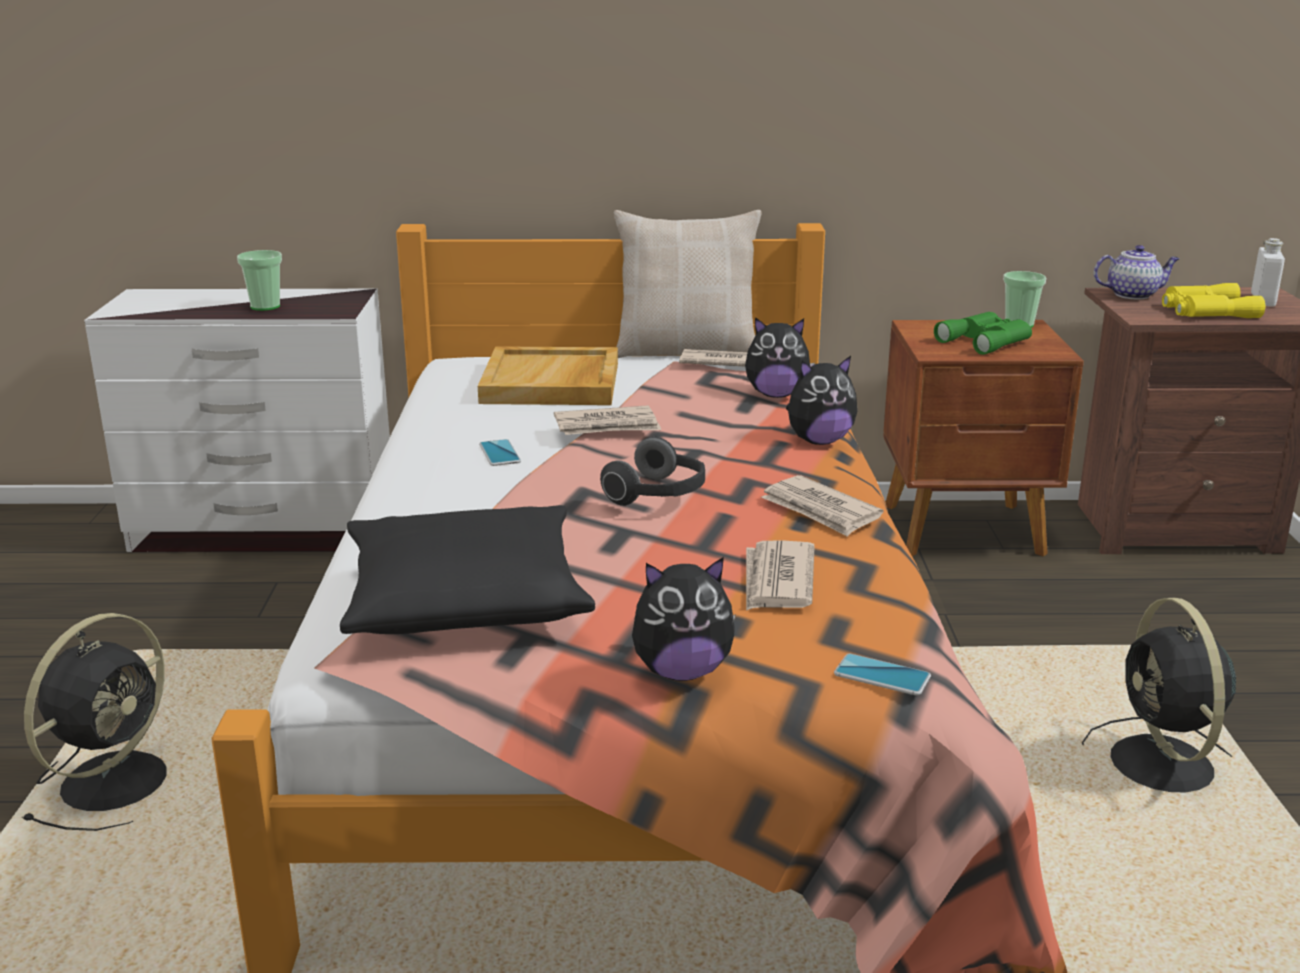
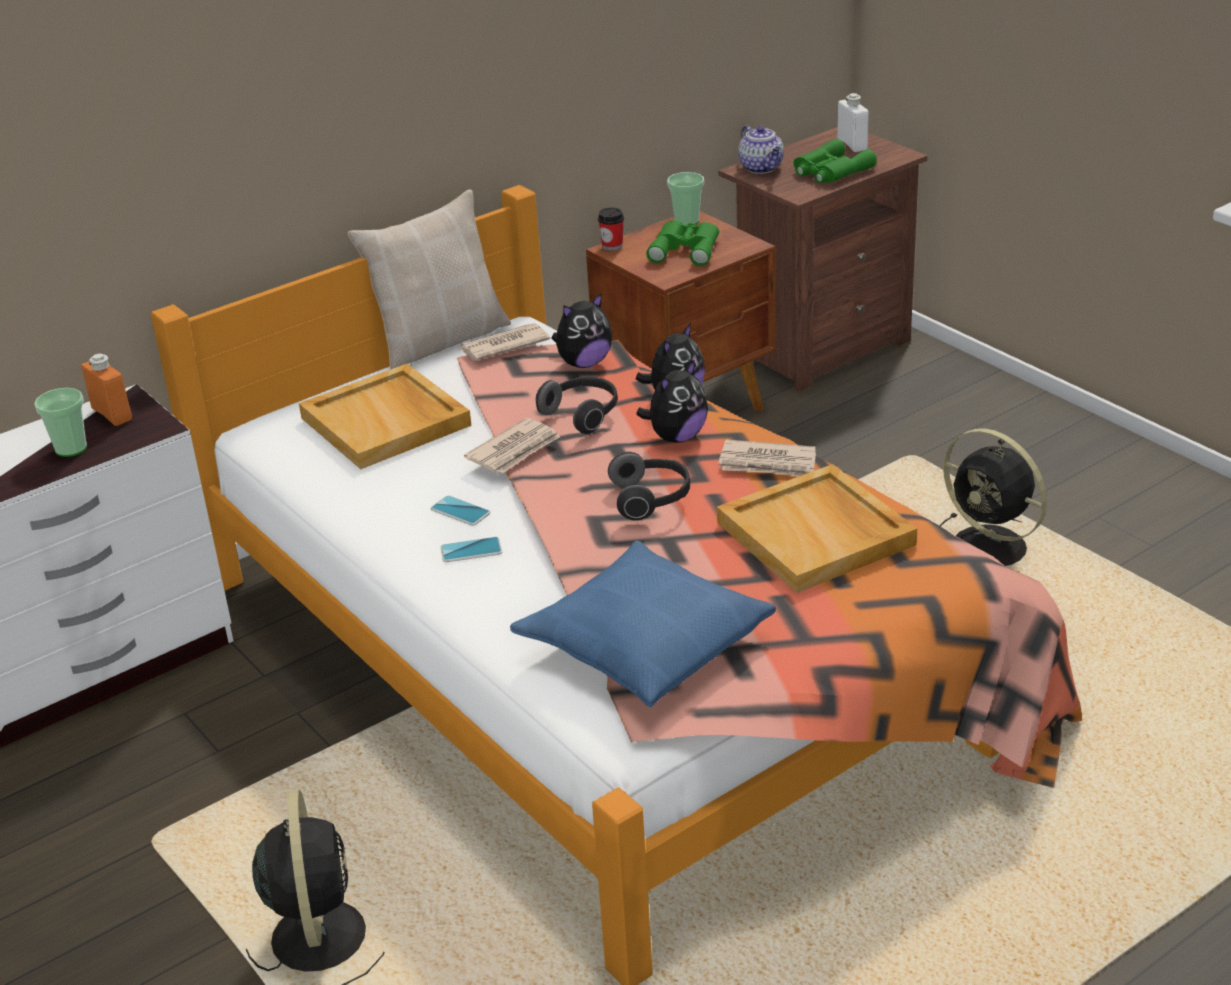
camera: 35 degrees left, 10 degrees up
(327, 298) = (112, 414): none -> orange bottle
(465, 596) = (644, 642): black pillow -> blue pillow
(682, 671) = (852, 627): plush toy -> plush toy (676, 437)
(708, 423) = (582, 415): none -> headphones
(777, 581) = (817, 534): newspaper -> beige tray
(882, 676) = (959, 573): phone -> phone (471, 550)
(919, 323) = (612, 246): none -> cup
(1133, 295) = (762, 168): teapot -> teapot turned 105 degrees clockwise
(1205, 311) = (830, 171): yellow binoculars -> green binoculars

